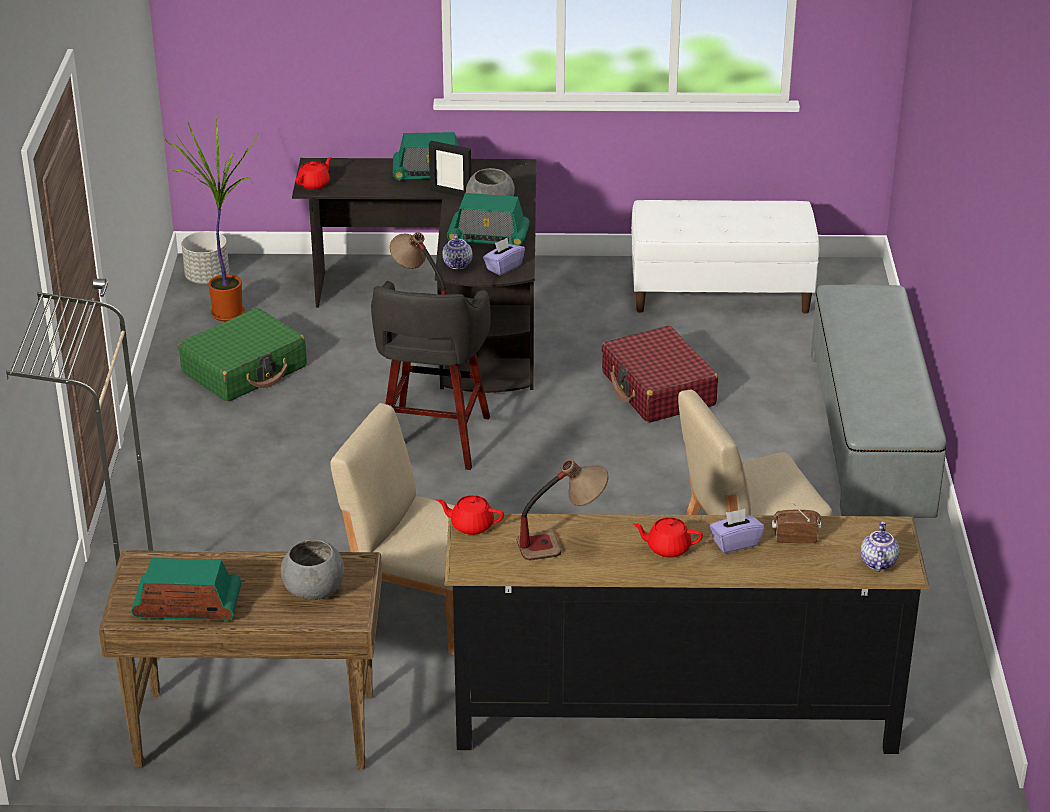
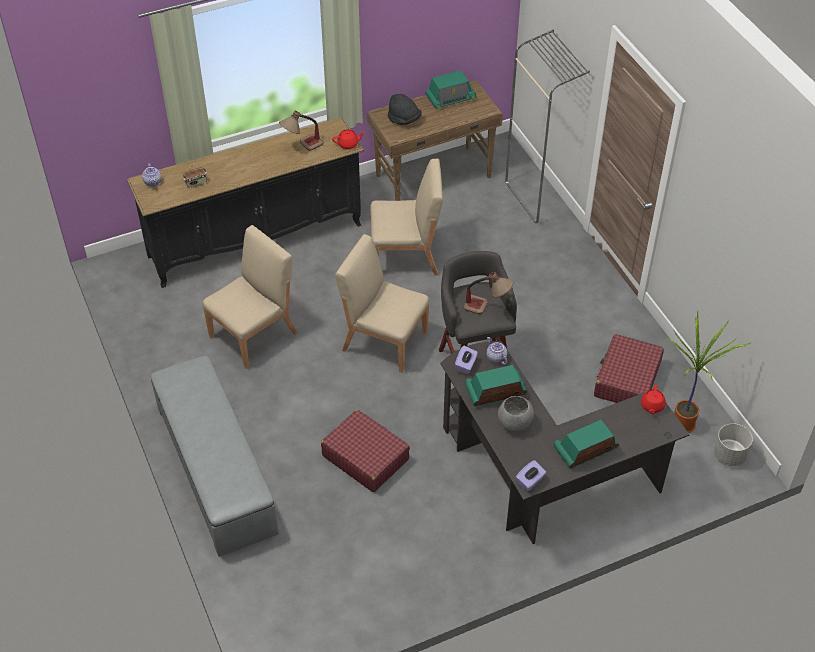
camera: 155 degrees right, 15 degrees up
(245, 370) = (626, 380): green suitcase -> red suitcase
(314, 592) = (404, 119): grey bowl -> black hat
(451, 192) = (554, 432): picture frame -> none
(544, 503) = (384, 340): none -> beige chair
(667, 548) = (253, 160): red teapot -> none
(721, 293) = (369, 582): white bench -> none
(735, 543) = (223, 172): purple tissue box -> purple tissue box (530, 481)

